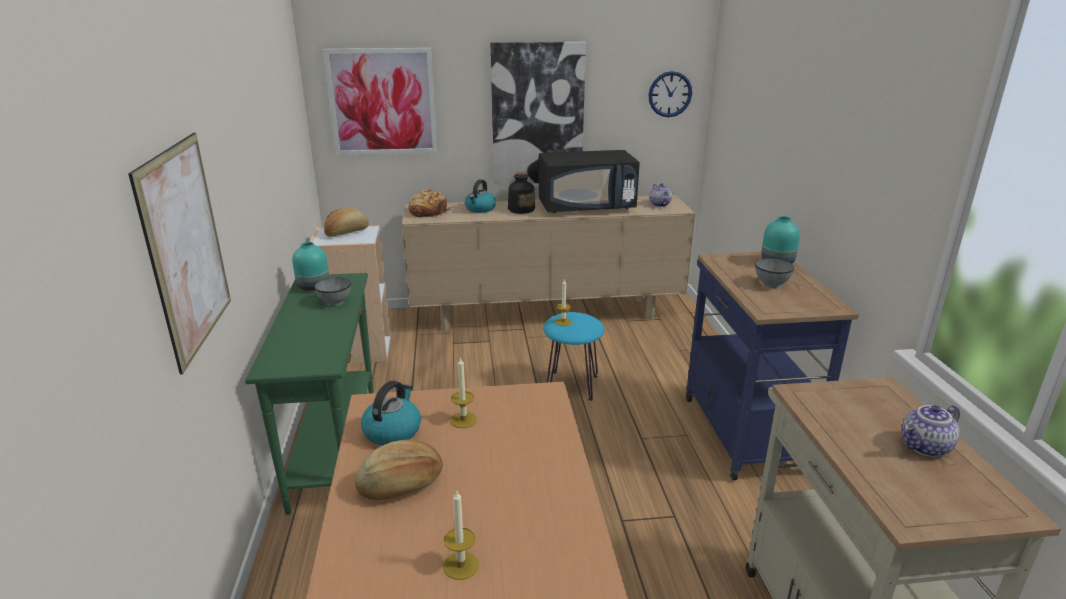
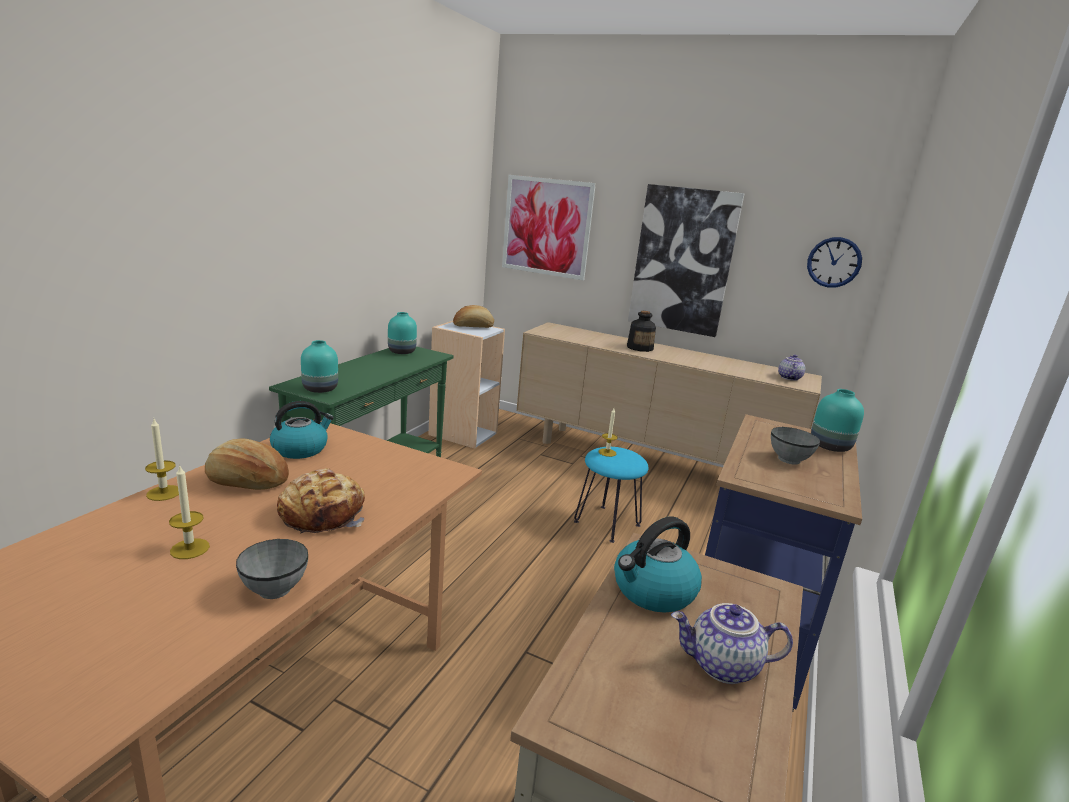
camera: 30 degrees right, 5 degrees down
(186, 247) = (219, 254): picture -> none
(305, 360) = (321, 389): none -> turquoise vase
(335, 302) = (399, 364): grey bowl -> grey bowl (274, 589)
(428, 212) = (557, 330): bread -> bread (323, 514)
(463, 420) = (359, 462): candle -> candle (164, 493)
(480, 209) = (603, 339): kettle -> kettle (653, 591)
(587, 207) = (706, 361): black microwave -> none

